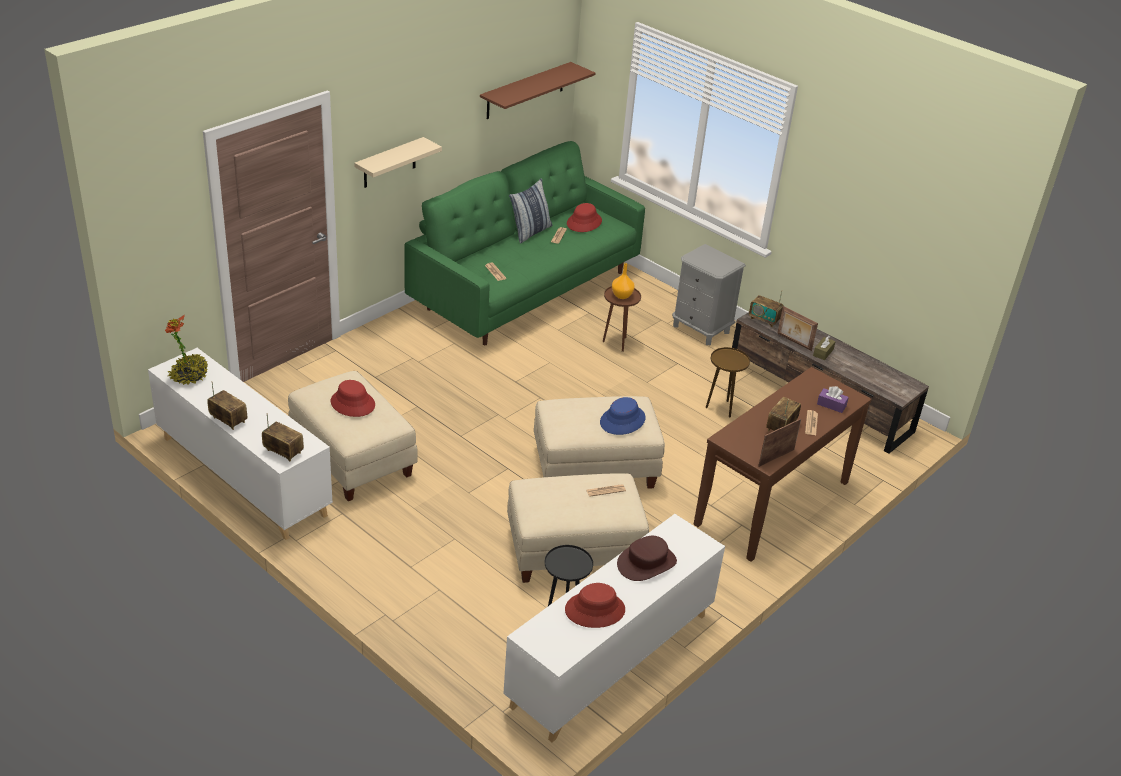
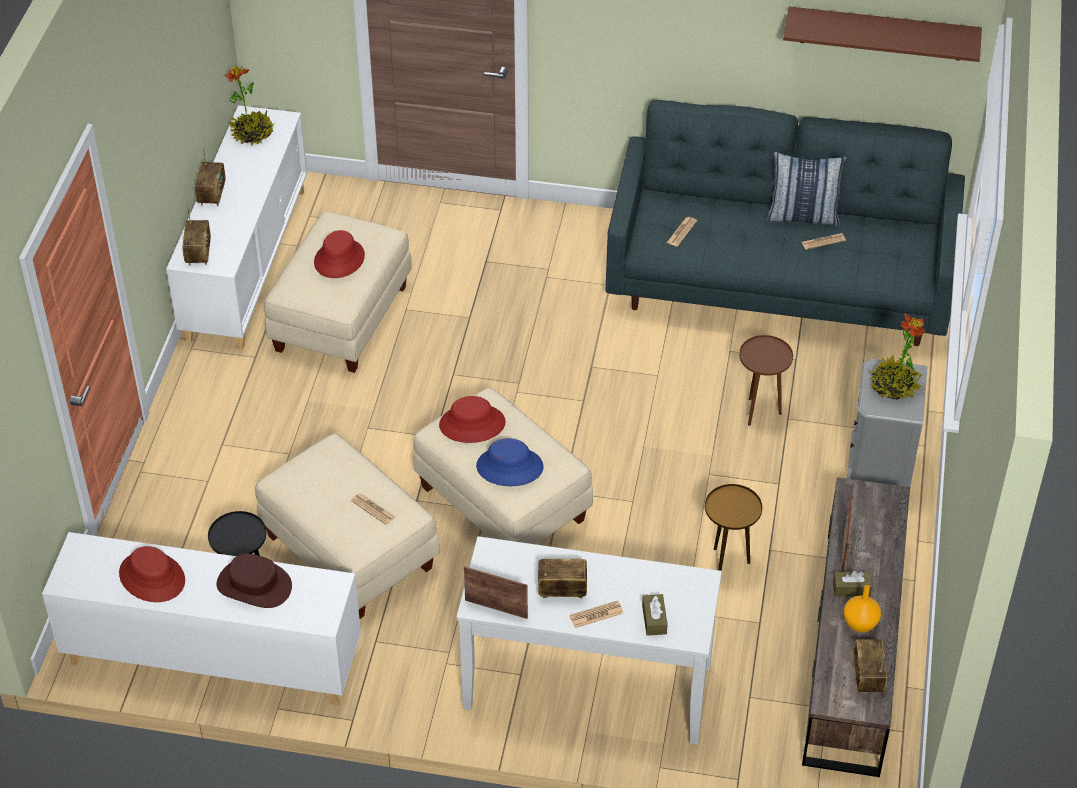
camera: 60 degrees right, 10 degrees up
(389, 163) = (620, 31): beige shelf -> none
(525, 289) = (780, 284): green sofa -> grey sofa
(584, 222) = (881, 247): red hat -> red hat (472, 424)
(622, 295) = (767, 355): orange vase -> orange vase (861, 623)
(711, 259) = (893, 387): none -> potted plant
(764, 319) = (864, 503): radio -> radio (868, 677)
(773, 503) = (587, 687): brown console table -> white console table
(831, 405) = (654, 619): purple tissue box -> brown tissue box

